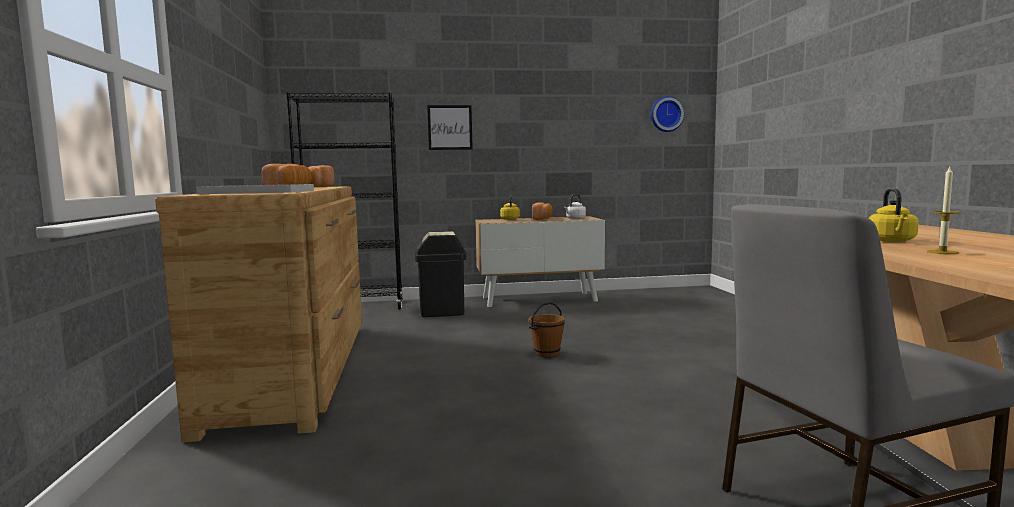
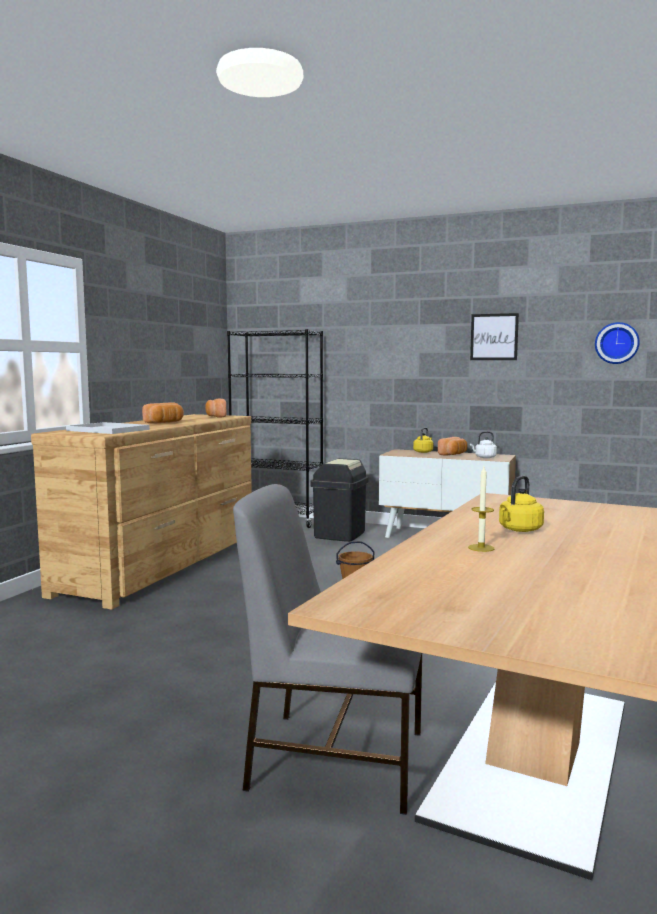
camera: 30 degrees right, 0 degrees up
(450, 127) = (374, 357): picture -> picture (494, 337)

